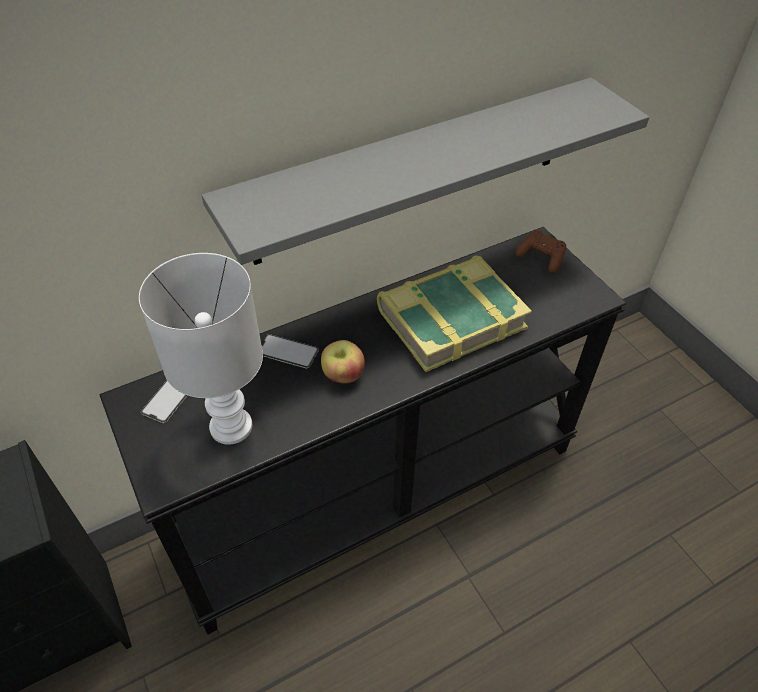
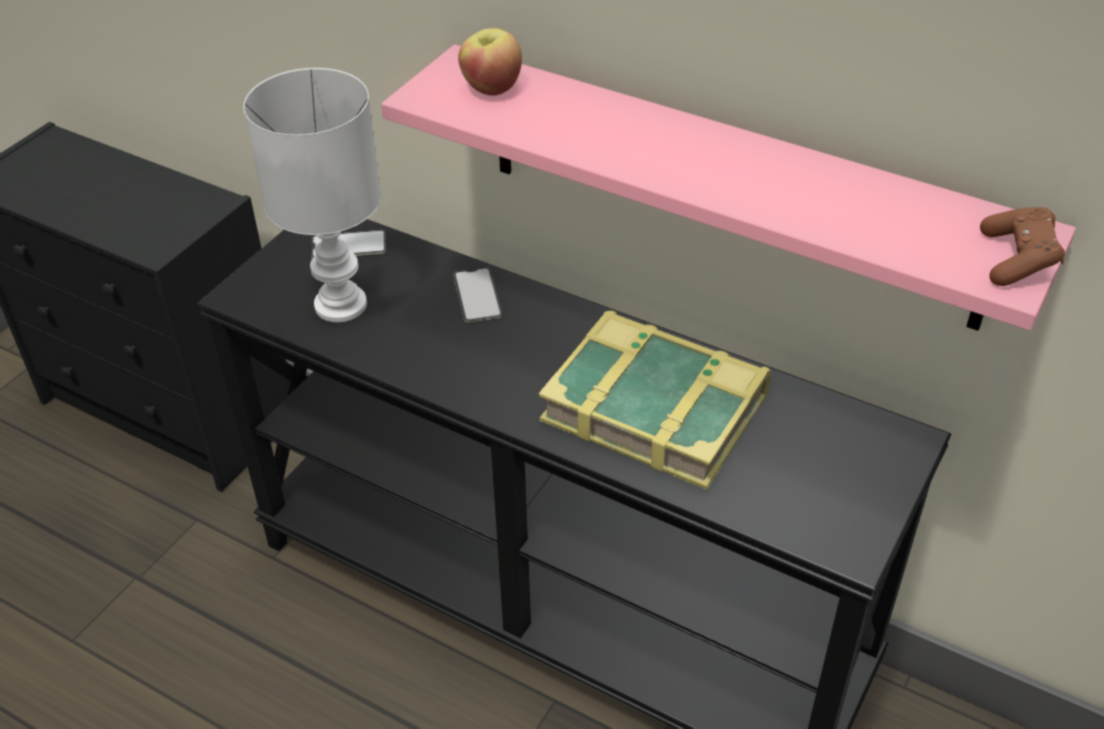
camera: 60 degrees right, 5 degrees down
(343, 375) = (478, 354): apple -> apple (491, 87)
(413, 171) = (728, 186): grey shelf -> pink shelf
(541, 257) = (873, 454): brown game controller -> brown game controller (1017, 260)

